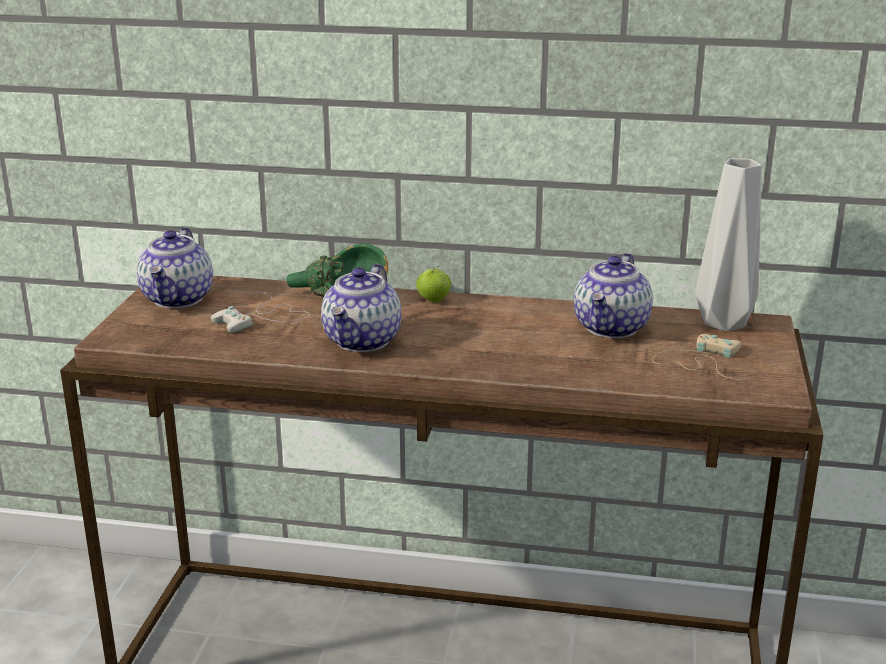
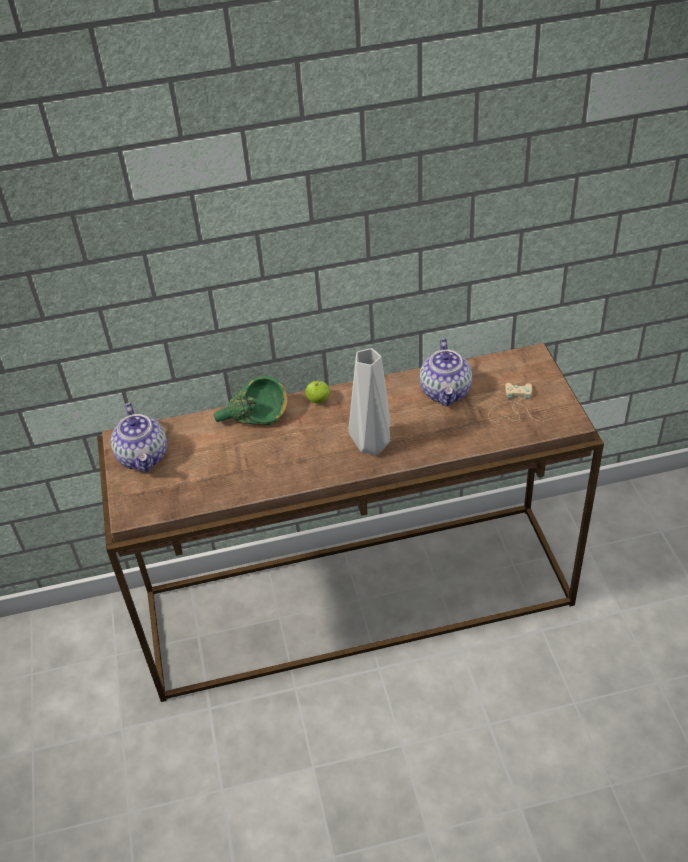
camera: 20 degrees left, 20 degrees up
(263, 318) = (218, 457): white game controller -> none
(363, 341) = (300, 459): teapot -> none
(726, 324) = (511, 365): grey vase -> grey vase (373, 446)

